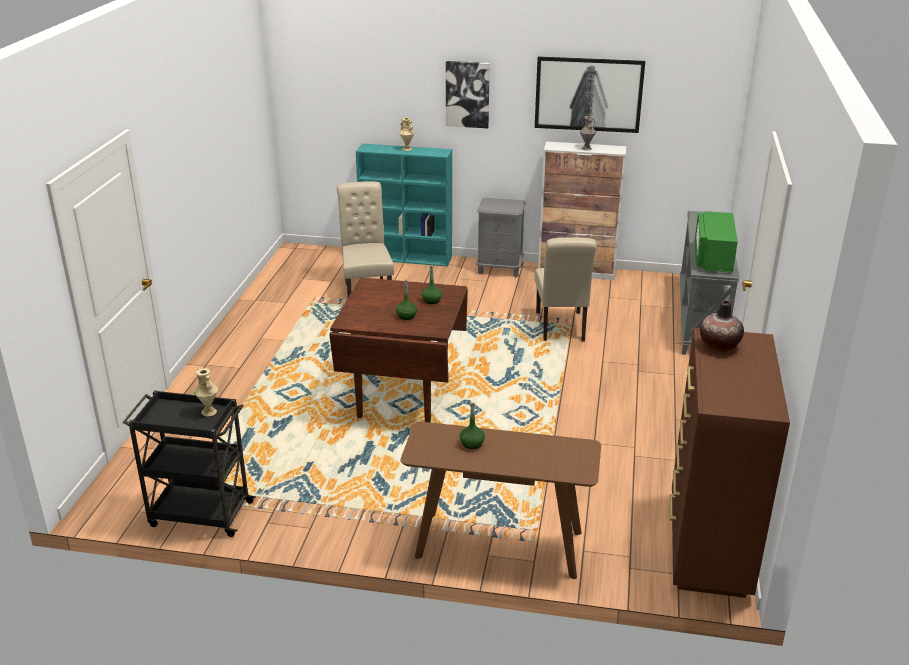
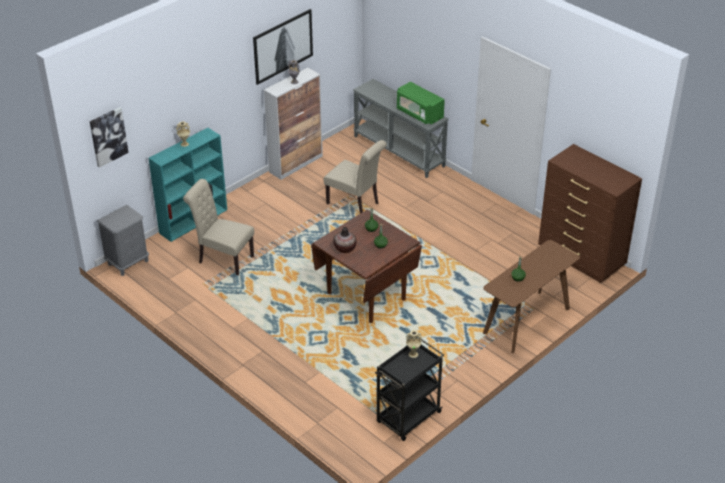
camera: 55 degrees left, 10 degrees up
(467, 94) = (212, 84): picture -> picture (108, 136)
(500, 268) = (256, 190): grey nightstand -> grey nightstand (128, 262)
(719, 346) = (570, 162): vase -> vase (345, 248)

